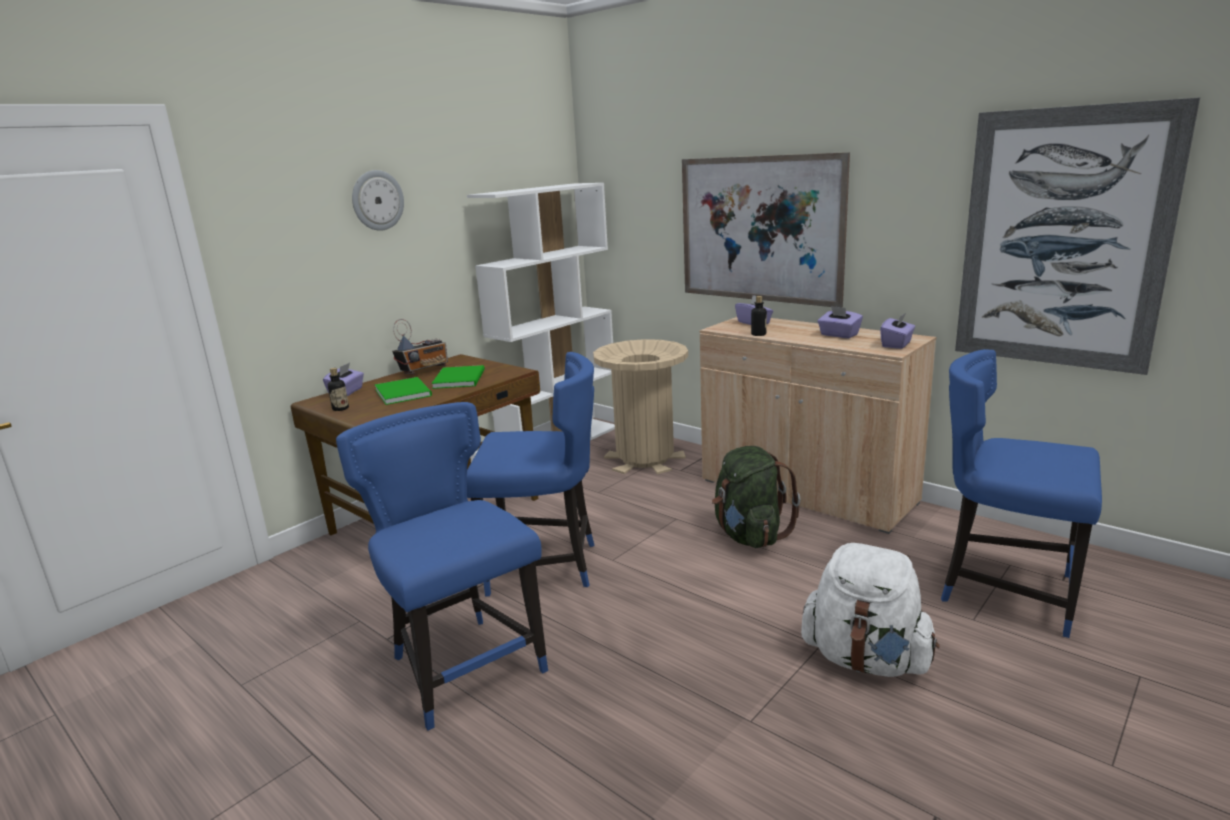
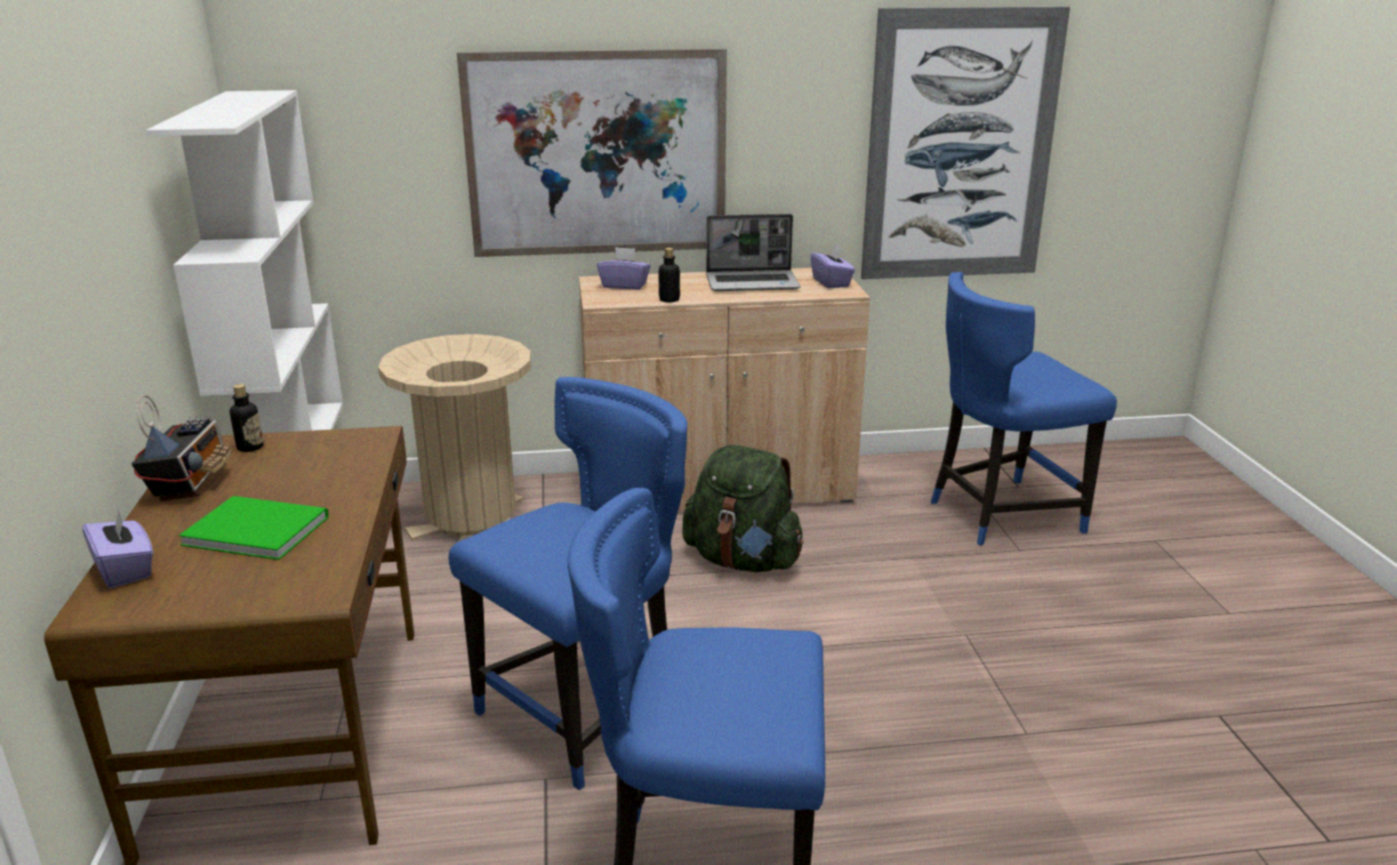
camera: 50 degrees left, 5 degrees up
(340, 408) = (201, 599): bottle -> bottle (250, 447)
(377, 200) = (55, 159): wall clock -> none
(461, 378) = (304, 475): green book -> none
(838, 335) = (753, 283): purple tissue box -> laptop
(866, 659) = (1011, 626): white backpack -> none

